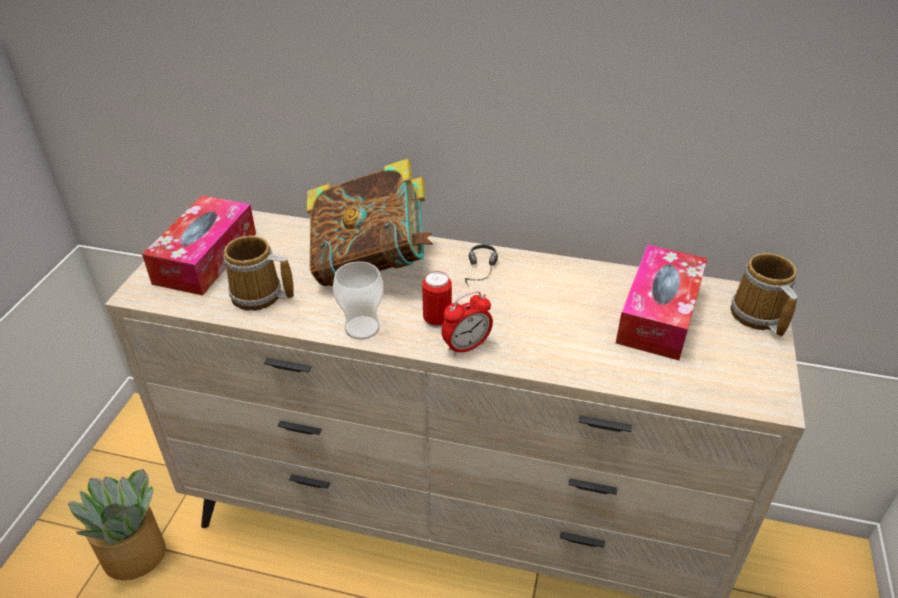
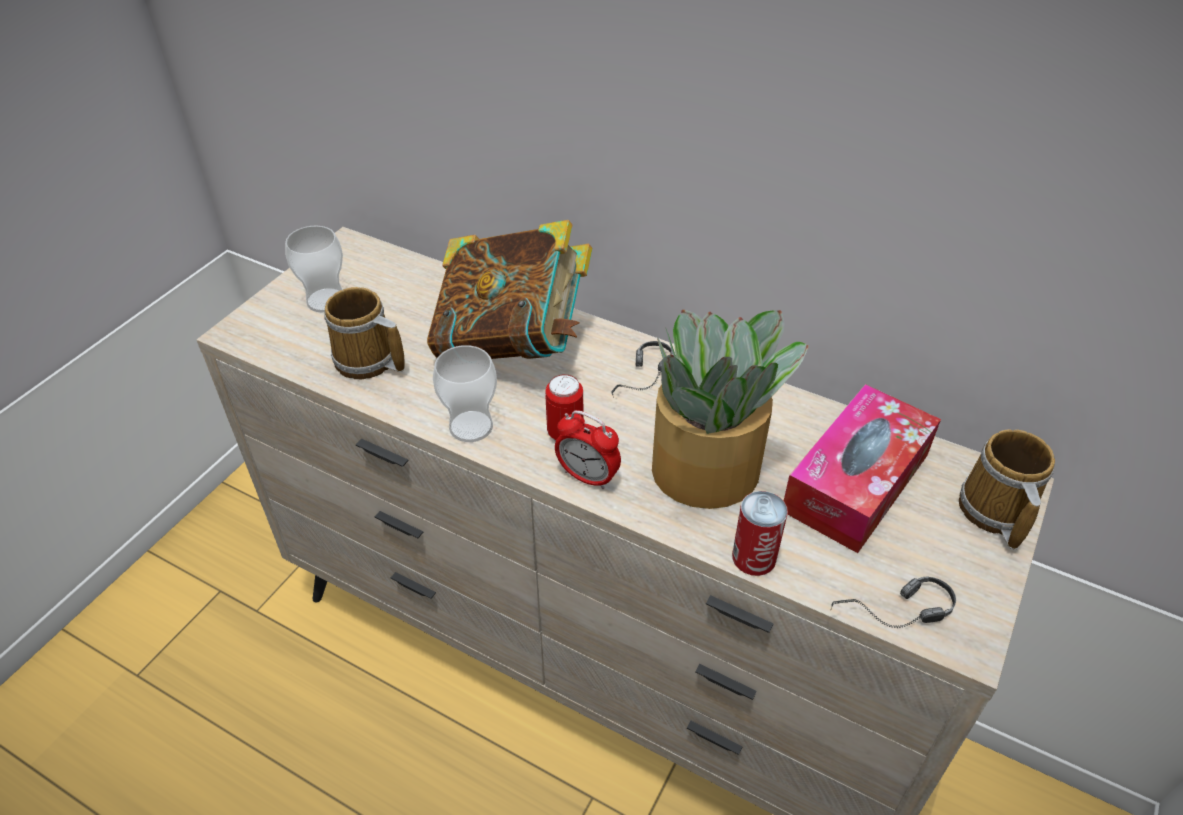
camera: 15 degrees right, 5 degrees up
(136, 555) = (235, 615): potted plant -> potted plant (708, 471)
(206, 258) = (326, 300): tissue box -> cup
(466, 346) = (588, 477): alarm clock -> alarm clock turned 45 degrees clockwise
(609, 377) = (754, 557): none -> can
(719, 397) = (892, 617): none -> headphones

